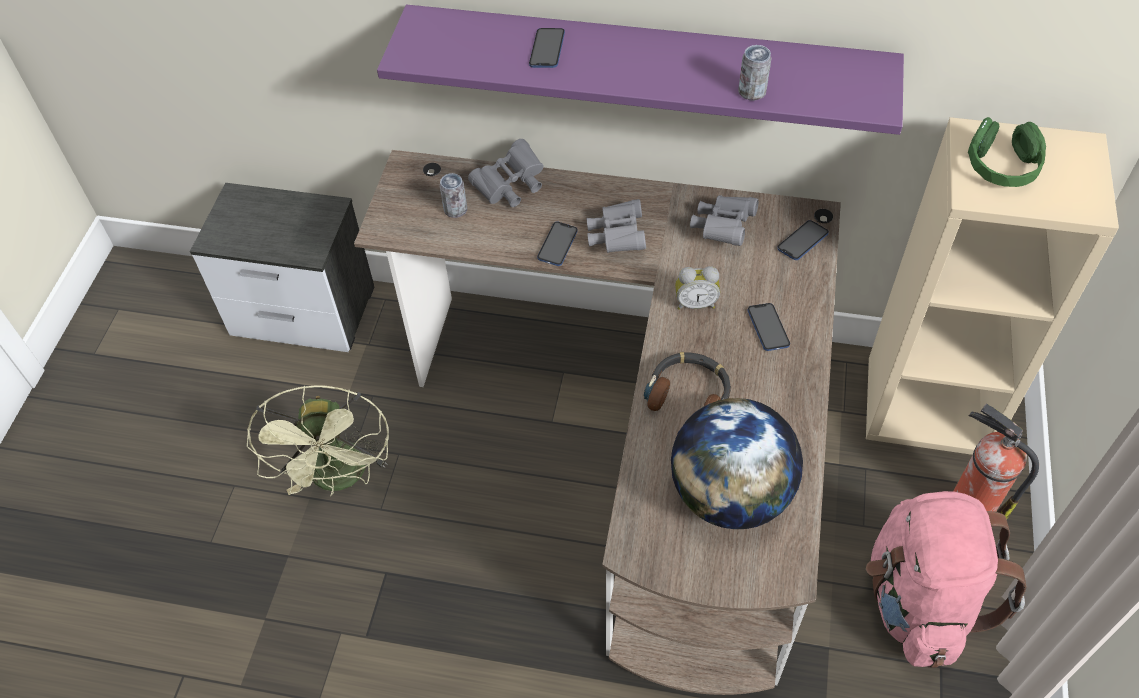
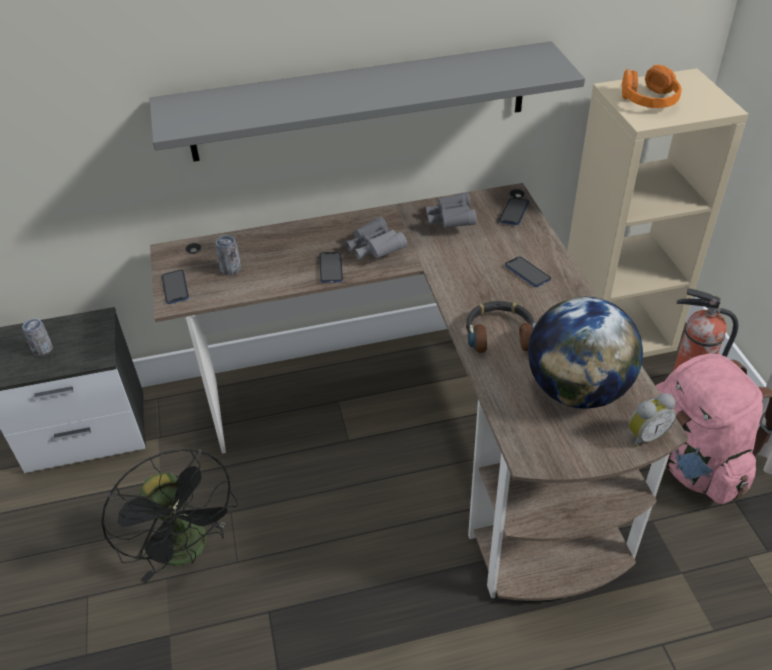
camera: 25 degrees left, 10 degrees down
(341, 478) = (188, 551): green fan -> black fan
(510, 186) = (267, 241): grey binoculars -> none
(547, 49) = (289, 97): phone -> phone (175, 288)
(645, 64) = (360, 102): purple shelf -> grey shelf
(695, 303) = (463, 274): alarm clock -> alarm clock (645, 435)
(752, 92) = (466, 85): can -> can (43, 350)
(1001, 166) = (649, 100): green headphones -> orange headphones

